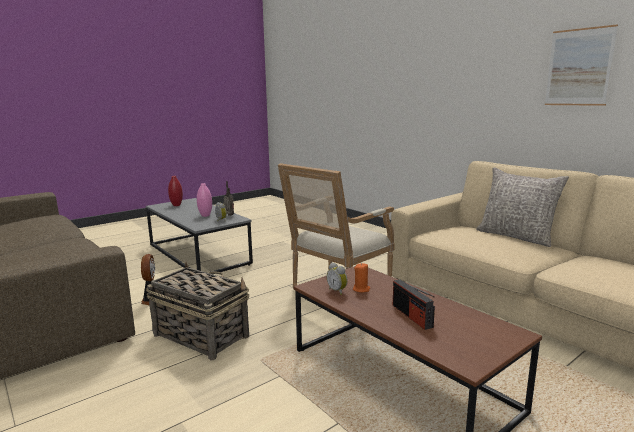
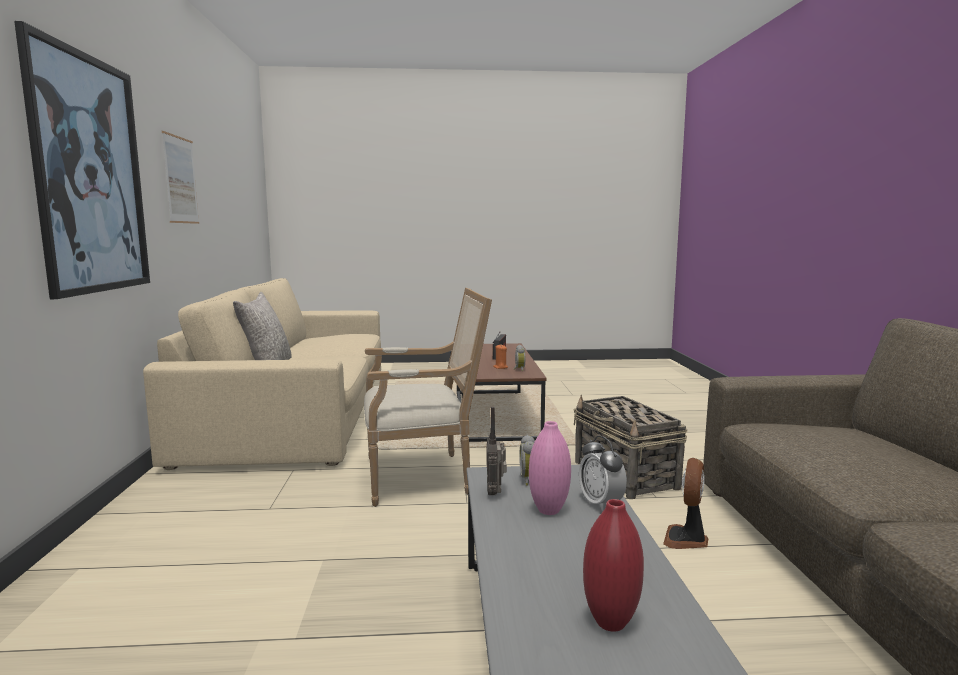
camera: 145 degrees left, 5 degrees down
(188, 220) = (601, 503): none -> alarm clock
(459, 80) = (90, 175): none -> picture

